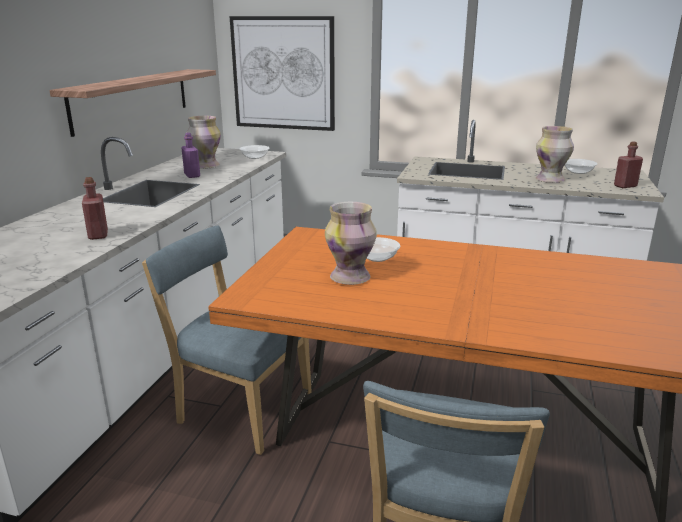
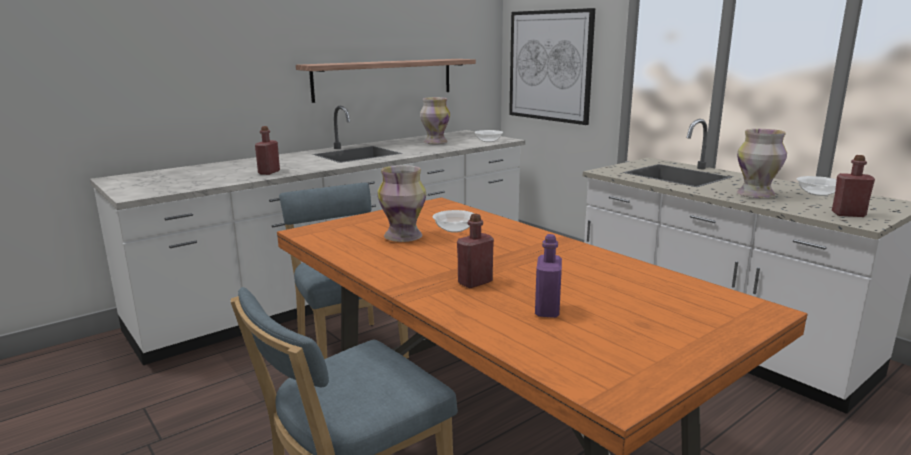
camera: 35 degrees right, 5 degrees down
(192, 175) = (410, 147): purple bottle -> purple bottle (547, 310)
(496, 305) = (475, 282): none -> red bottle

